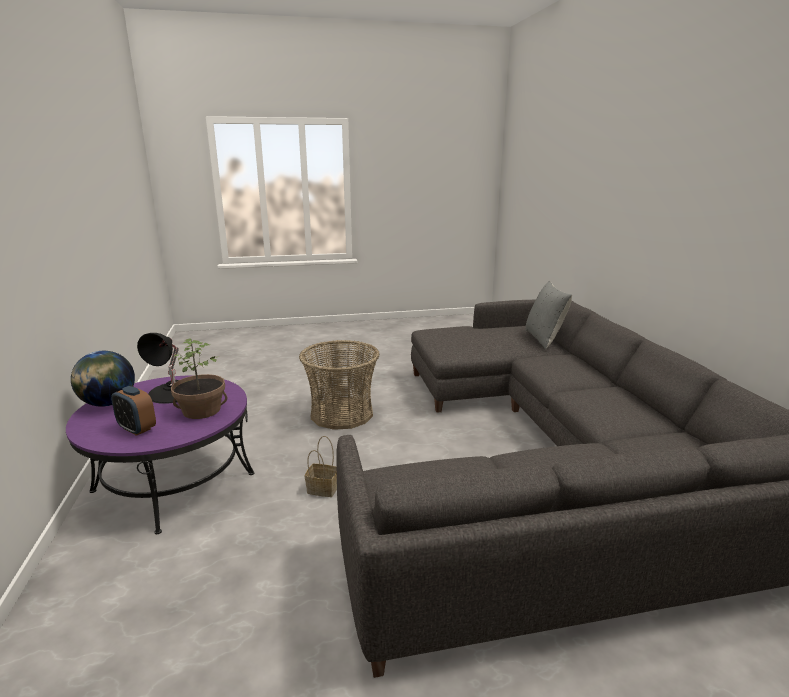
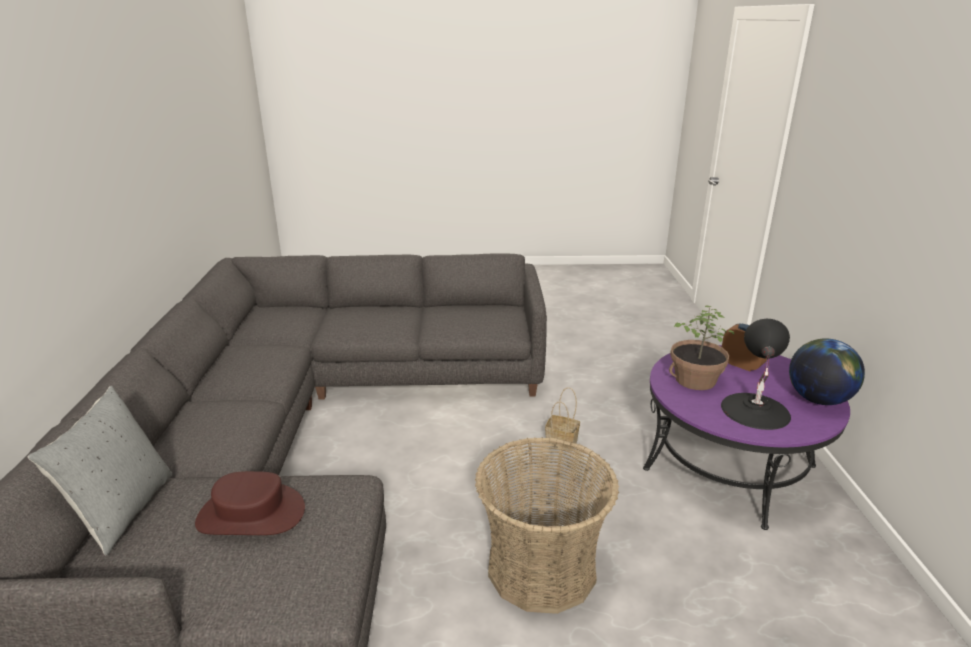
camera: 170 degrees left, 5 degrees up
(482, 340) = (251, 514): none -> brown hat

